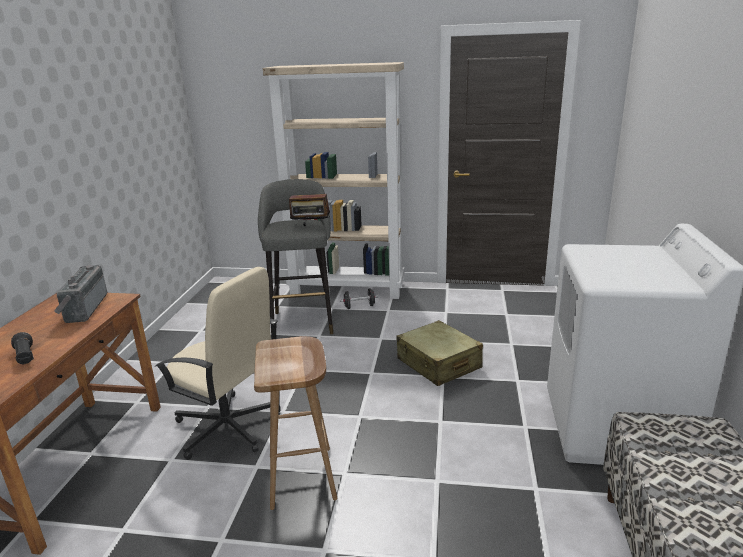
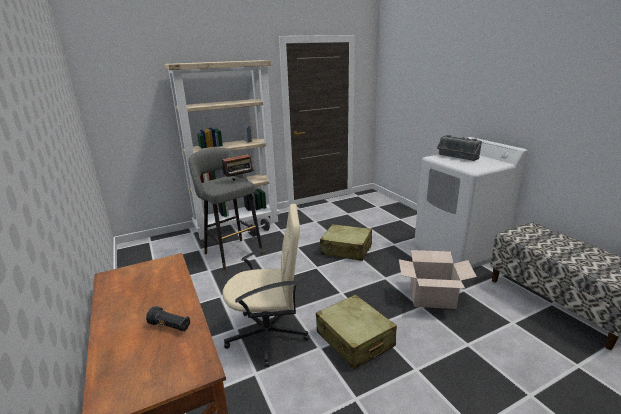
camera: 35 degrees left, 0 degrees up
(83, 308) = (150, 277): radio -> radio (457, 157)
(303, 477) = (354, 339): brown stool -> beige suitcase
(470, 476) = (432, 297): none -> cardboard box

